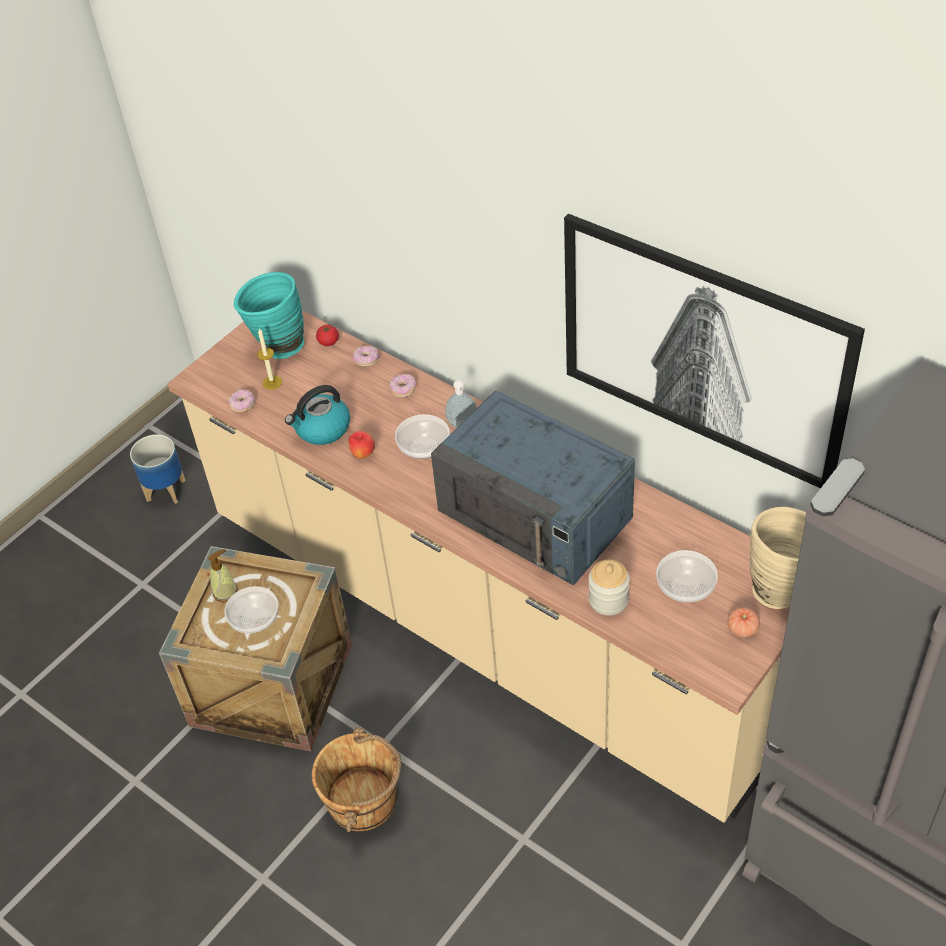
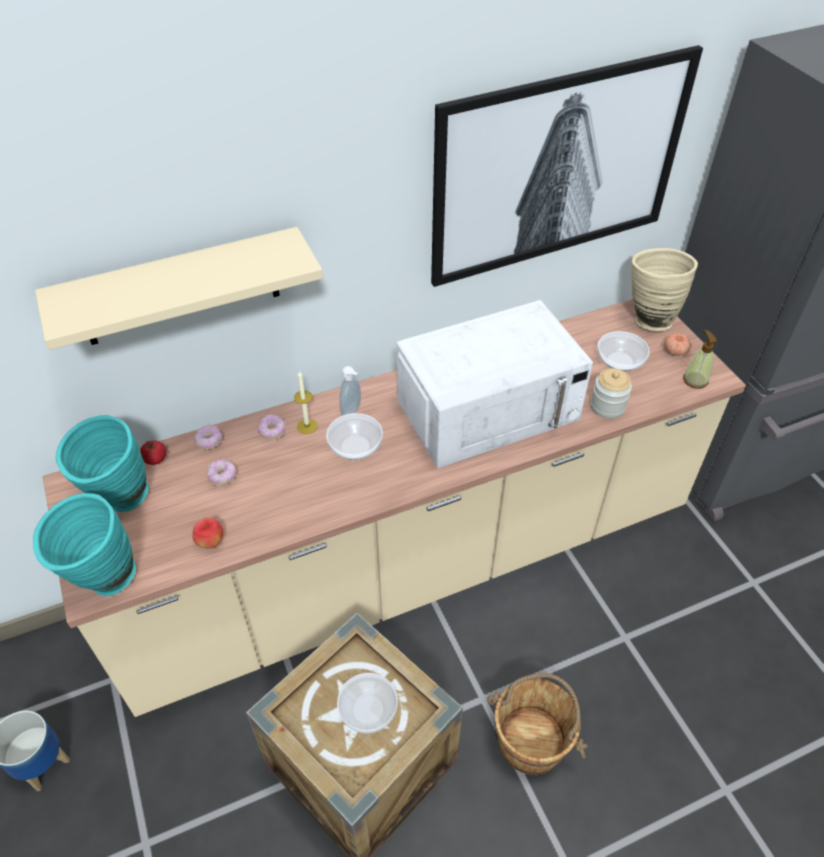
camera: 65 degrees left, 0 degrees up
(206, 380) = (102, 582): none -> turquoise vase
(225, 592) = (315, 724): soap dispenser -> soap dispenser (695, 380)
(243, 405) = (171, 563): donut -> donut (222, 477)
(272, 382) = (164, 525): candle -> candle (307, 426)
(322, 429) = (266, 510): kettle -> none
(363, 454) = (327, 493): apple -> apple (210, 542)
(377, 227) = (180, 288): none -> beige shelf
(536, 513) = (489, 408): blue microwave -> white microwave

